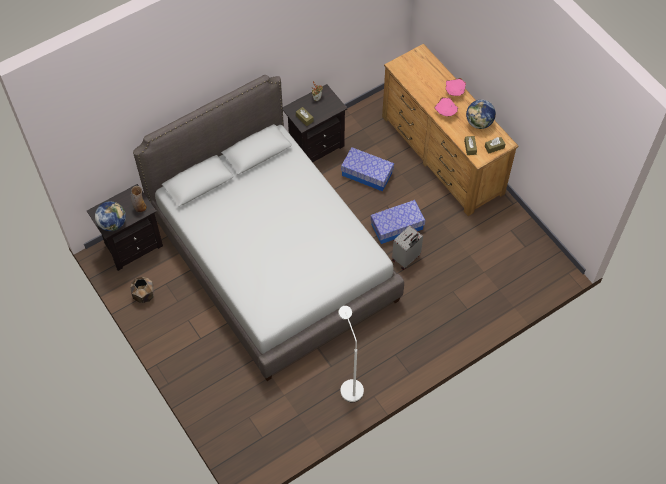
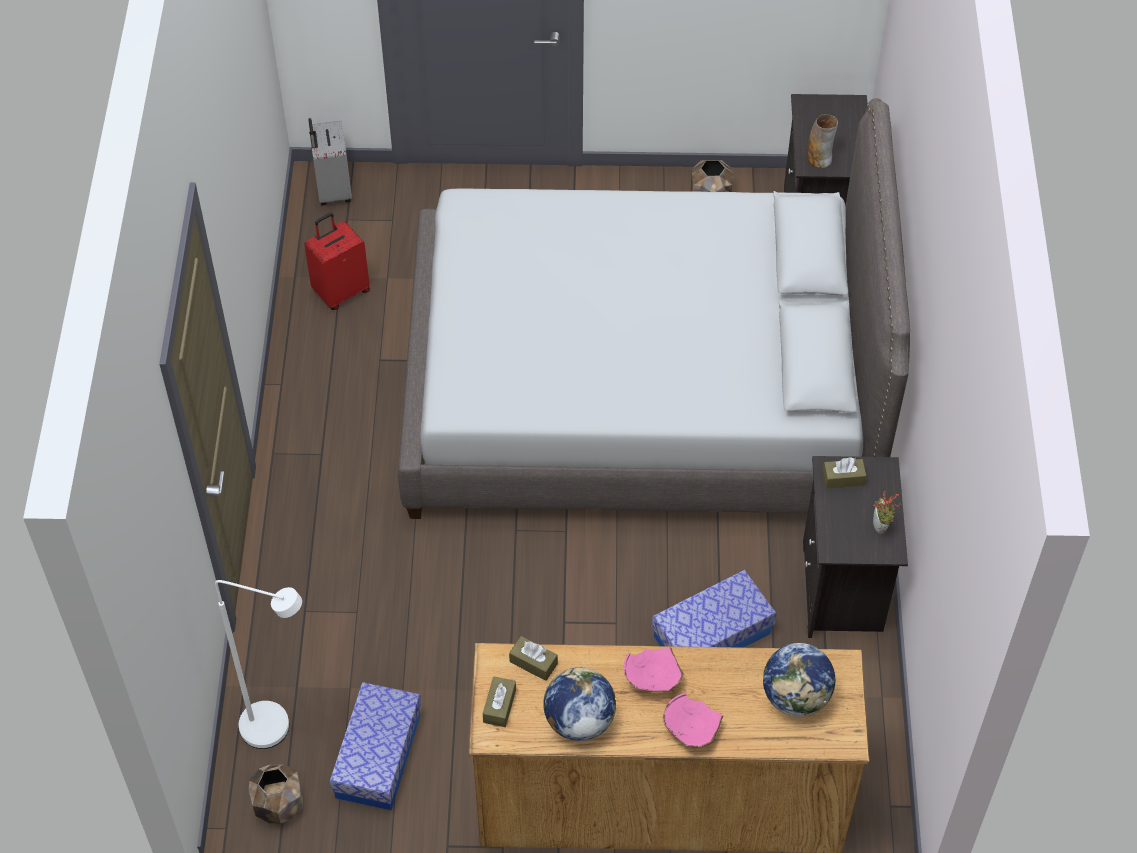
camera: 125 degrees right, 5 degrees down
(112, 223) = (813, 114): globe -> globe (796, 697)
(306, 409) = (341, 291): none -> red suitcase
(349, 385) = (327, 364): white floor lamp -> white floor lamp (278, 730)
(397, 226) = (557, 611): storage box -> storage box (378, 756)
(406, 258) = (480, 583): grey suitcase -> grey suitcase (332, 190)
(545, 263) = (279, 804): none -> brown planter

